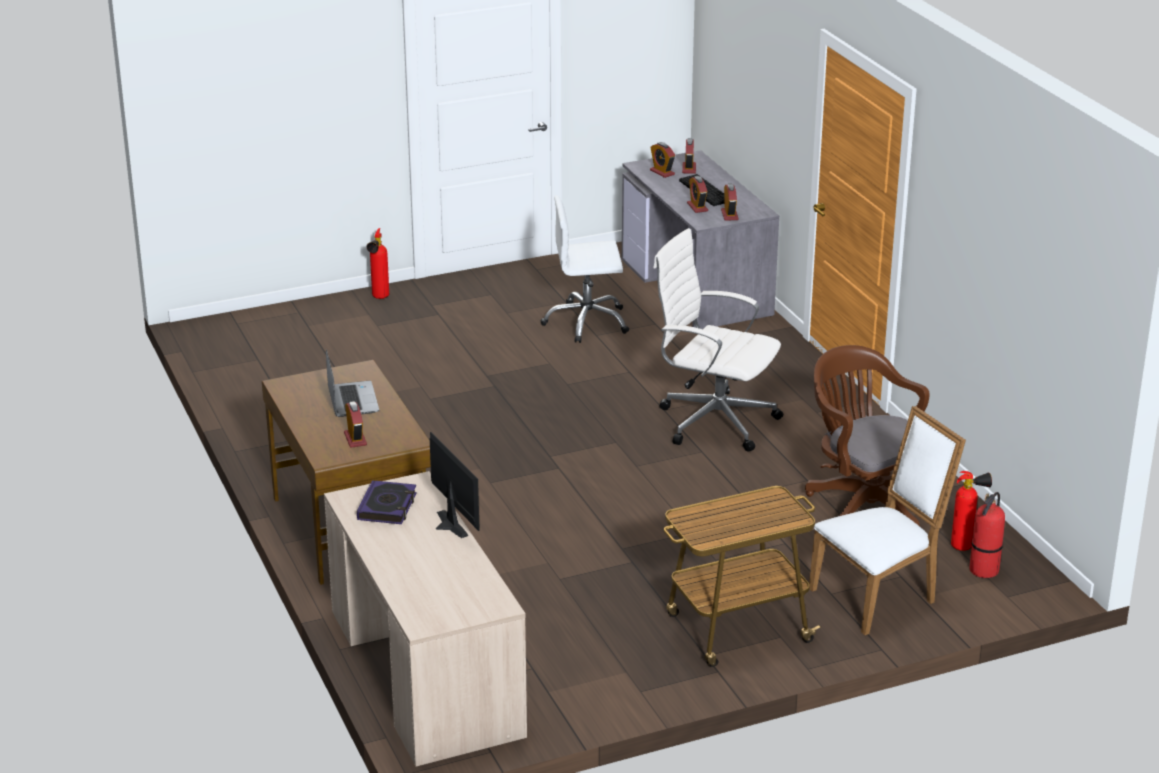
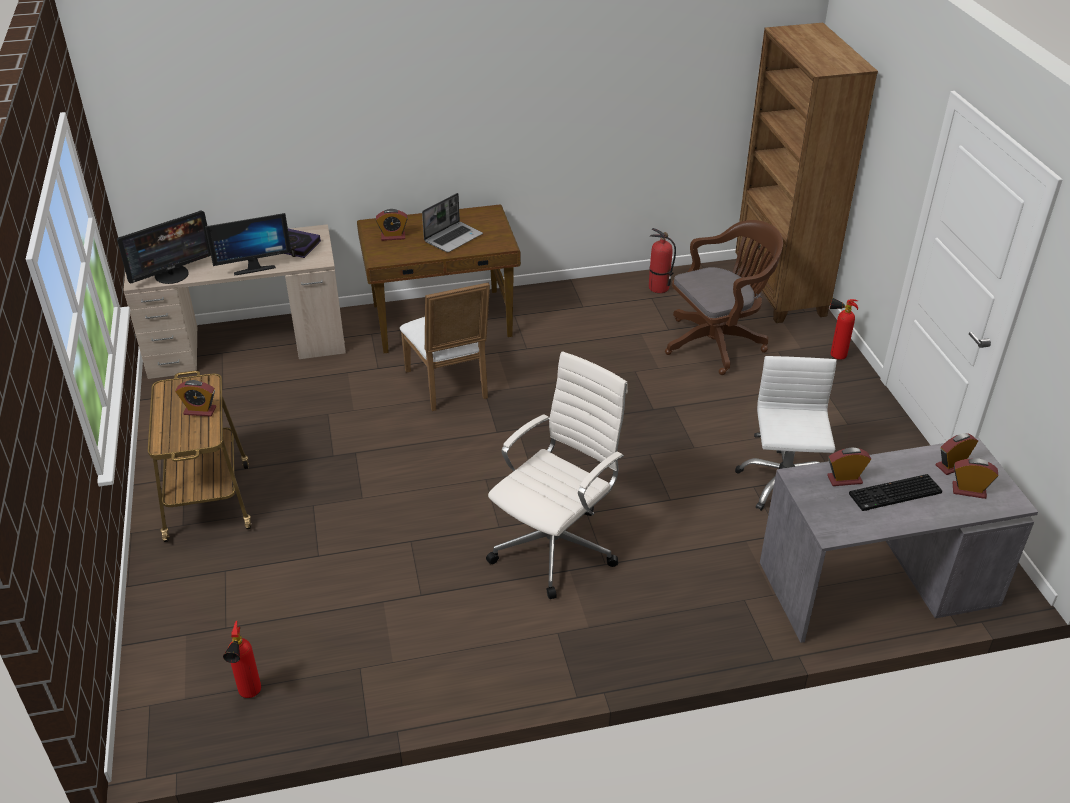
camera: 100 degrees right, 10 degrees up
(256, 325) = (779, 290): none -> brown bookcase
(352, 400) = (453, 238): laptop -> laptop turned 45 degrees counterclockwise
(477, 583) = (172, 274): none -> monitor
(729, 215) = (821, 503): alarm clock -> alarm clock (200, 411)
(865, 506) = (357, 630): brown office chair -> brown office chair (718, 342)
(879, 595) = (204, 604): white chair -> white chair (450, 386)
(984, 571) = (201, 698): fire extinguisher -> fire extinguisher (658, 288)

